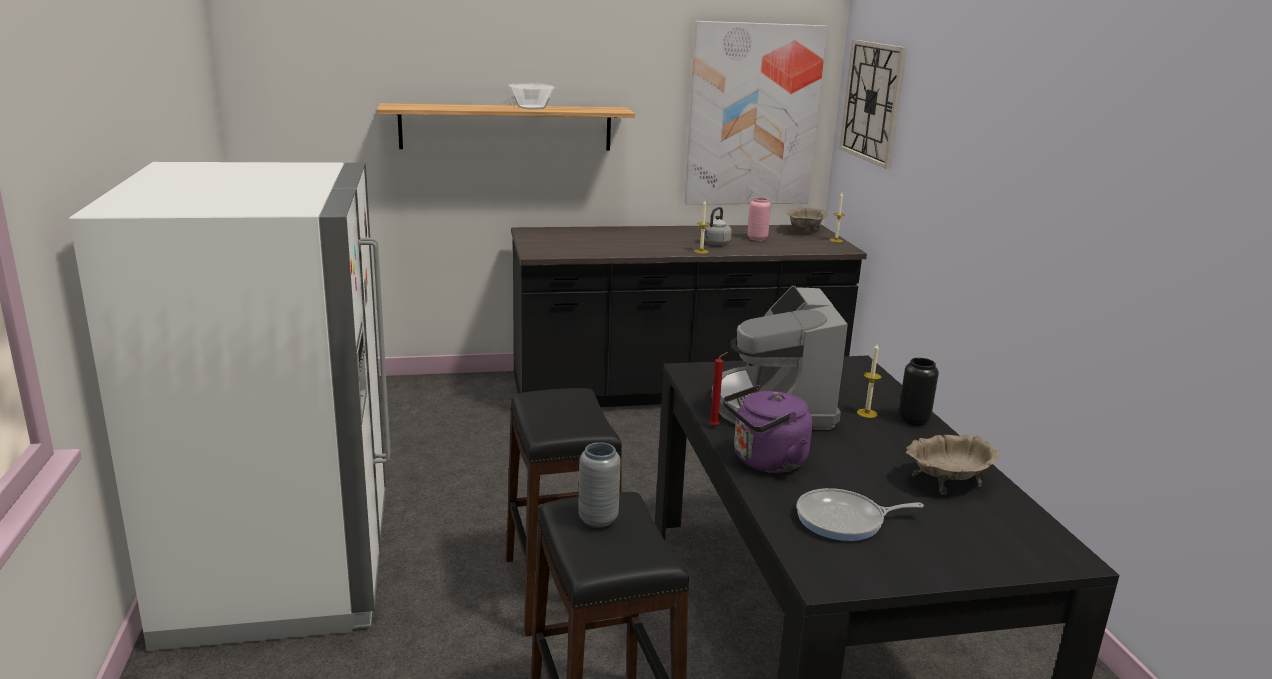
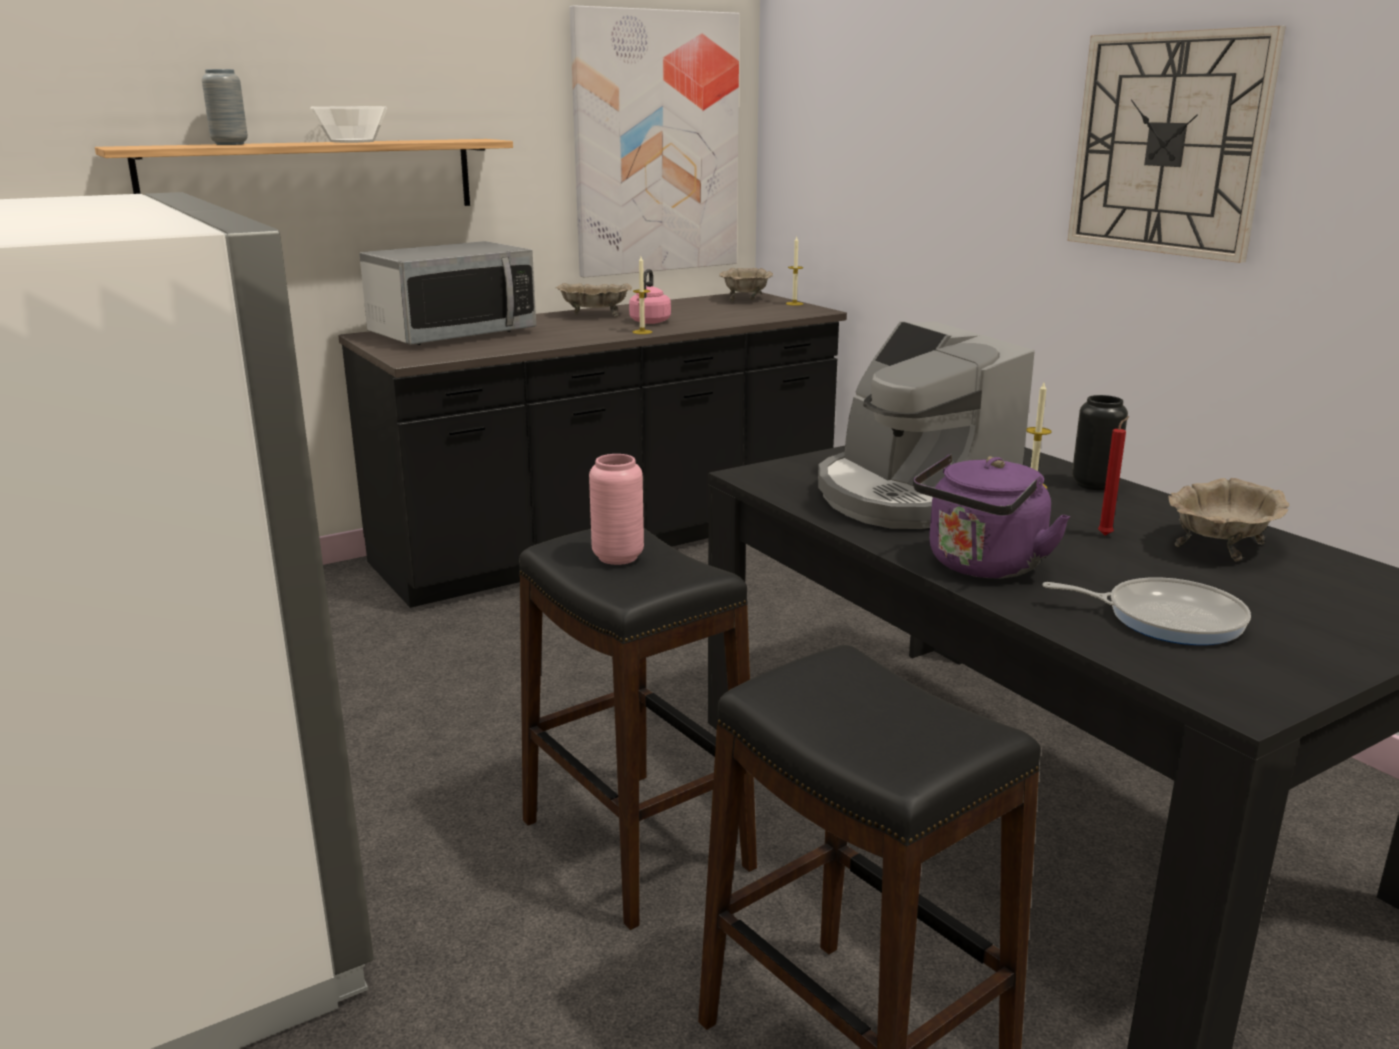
camera: 20 degrees left, 0 degrees up
(579, 236) = (453, 334): none -> microwave
(598, 519) = (838, 695): grey vase -> grey vase (230, 144)
(684, 232) = (594, 315): none -> beige bowl
(715, 243) = (649, 322): grey kettle -> pink kettle
(715, 426) = (866, 536): red candle -> red candle (1106, 535)
(757, 239) = (696, 312): pink vase -> pink vase (618, 557)
(844, 520) = (1166, 618): frying pan -> frying pan turned 135 degrees counterclockwise
(873, 102) = (825, 108): wall clock -> wall clock (1168, 144)

